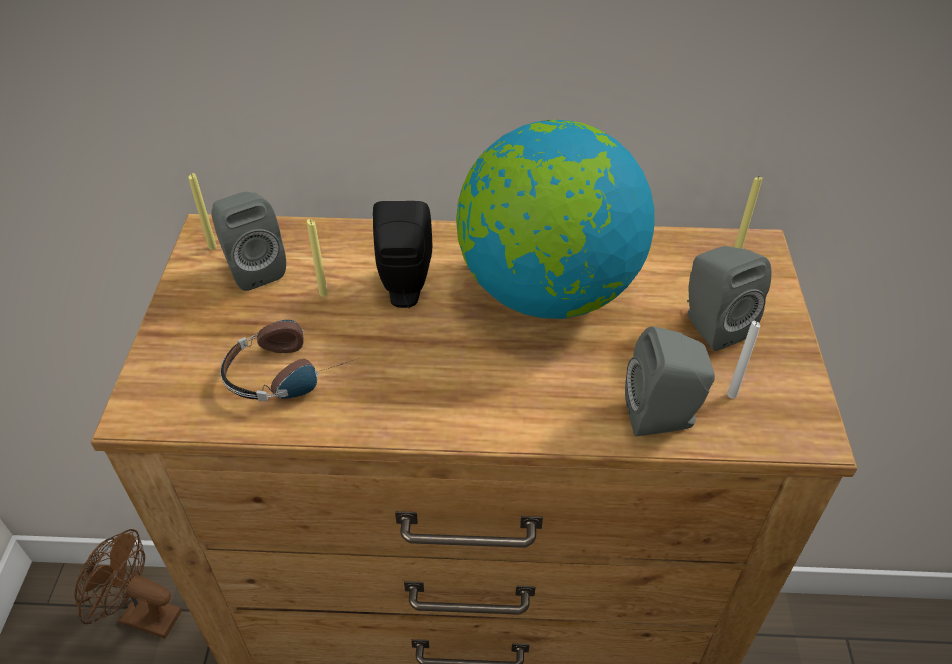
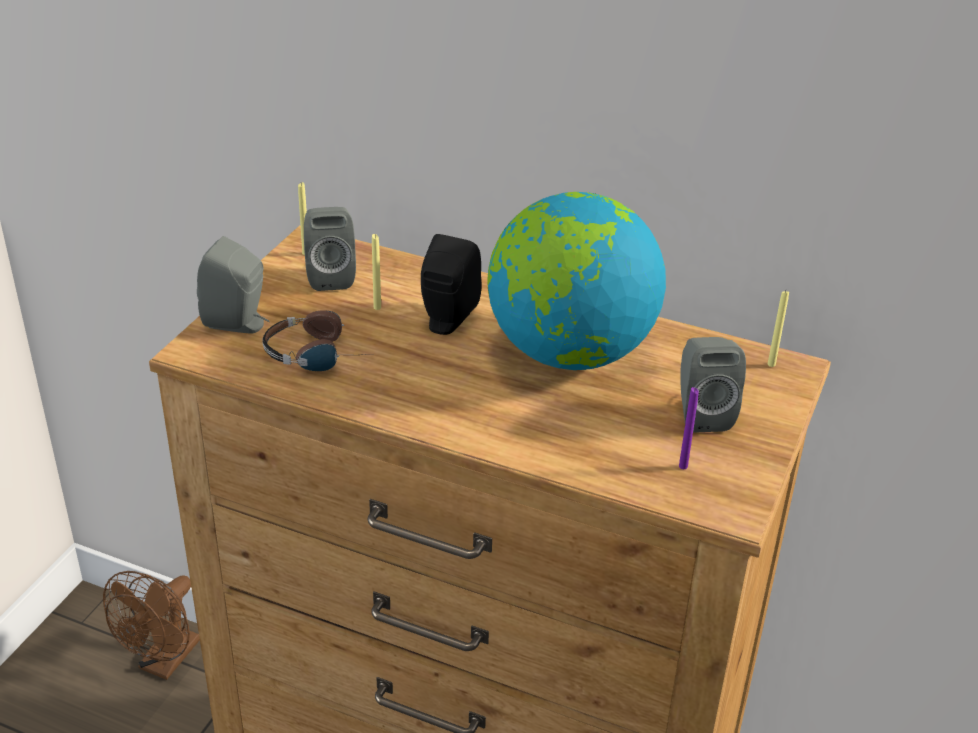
camera: 20 degrees right, 10 degrees down
(142, 615) = (164, 662): brown fan -> brown fan turned 105 degrees counterclockwise
(663, 417) = (610, 465): grey speaker -> grey speaker (239, 323)
(732, 395) = (683, 466): white candle -> purple candle

